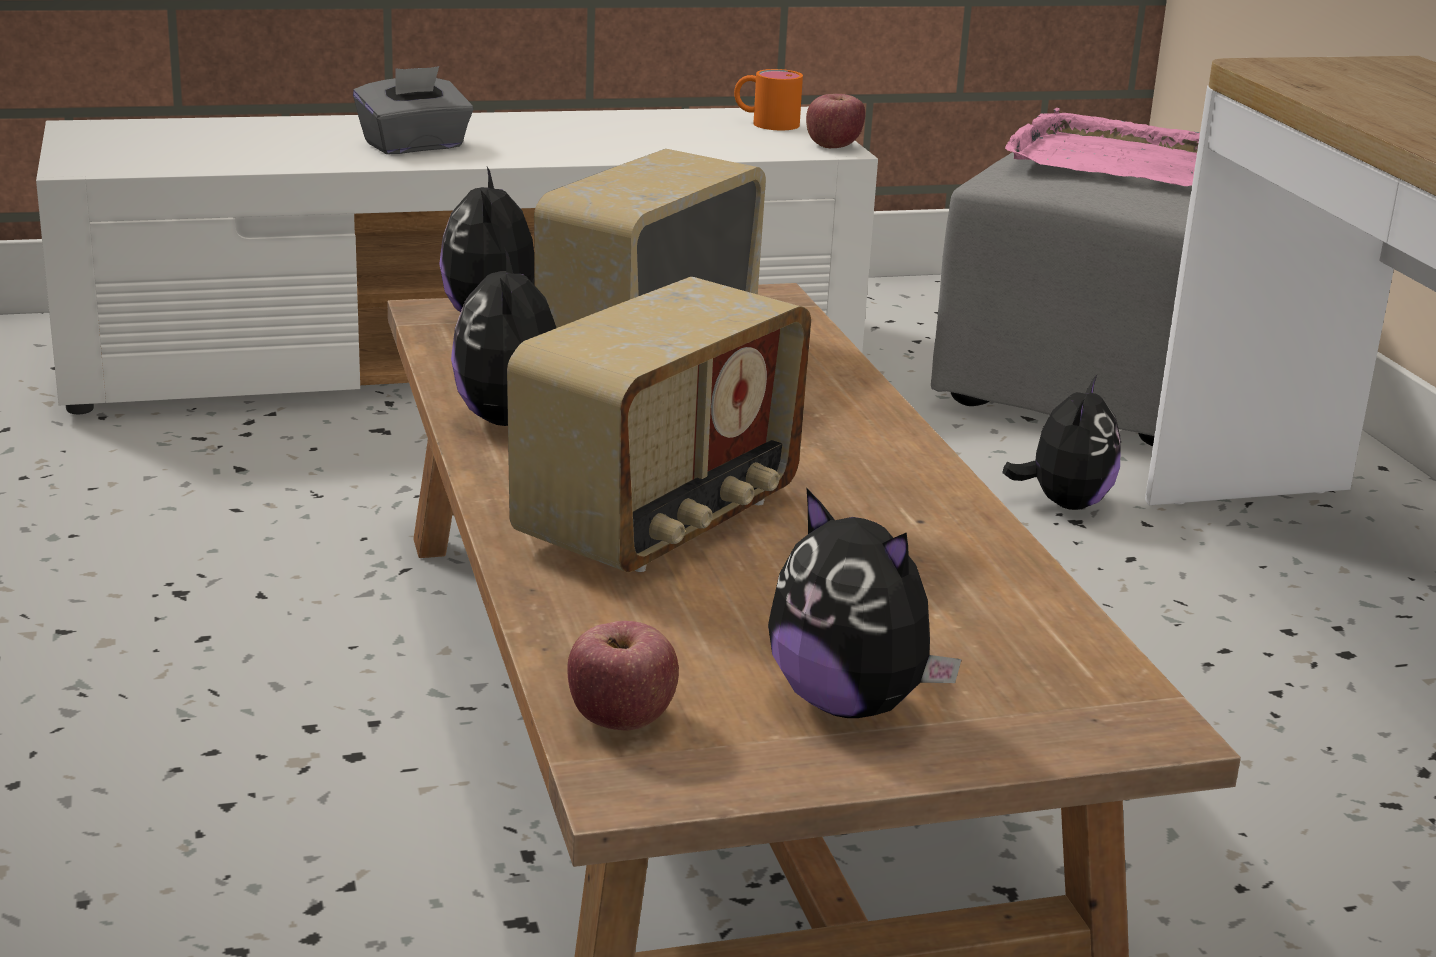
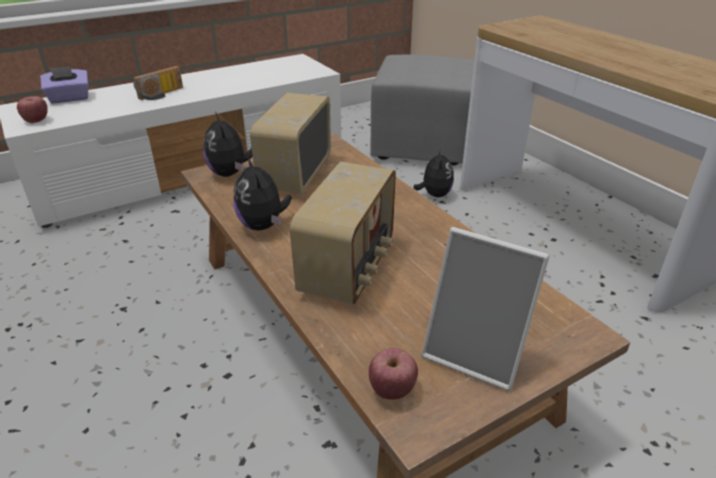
camera: 15 degrees left, 10 degrees up
(205, 127) = (70, 98): none -> purple tissue box
(414, 146) = (162, 95): grey tissue box -> radio
(765, 123) = (291, 63): orange mug -> none
(833, 146) = (321, 70): apple -> apple (36, 121)
(851, 704) = (476, 353): plush toy -> picture frame
(1114, 160) = (422, 63): pink tray -> none

